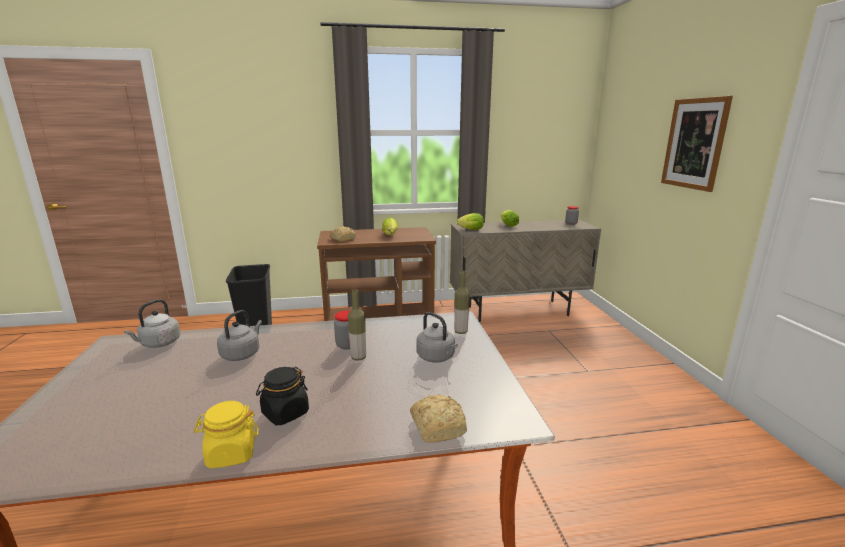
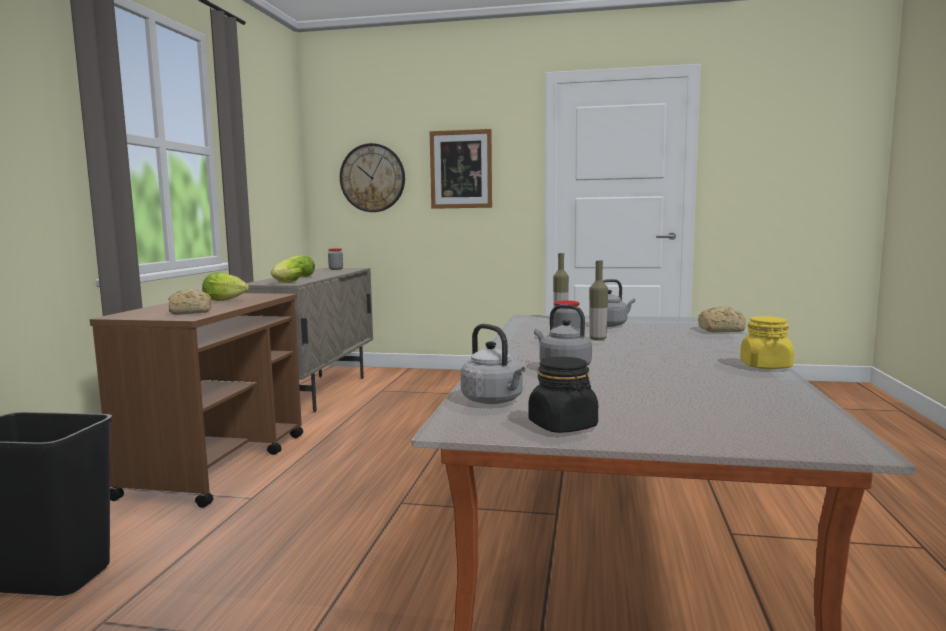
camera: 70 degrees left, 10 degrees down
(285, 413) = (700, 355): black jar -> black jar (563, 426)
(630, 146) = (372, 178): none -> wall clock

